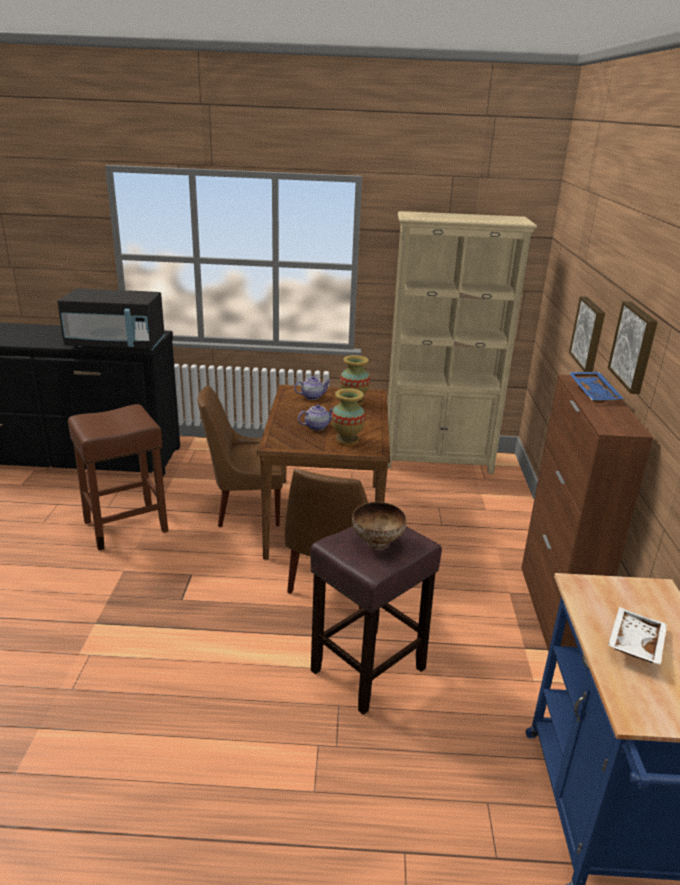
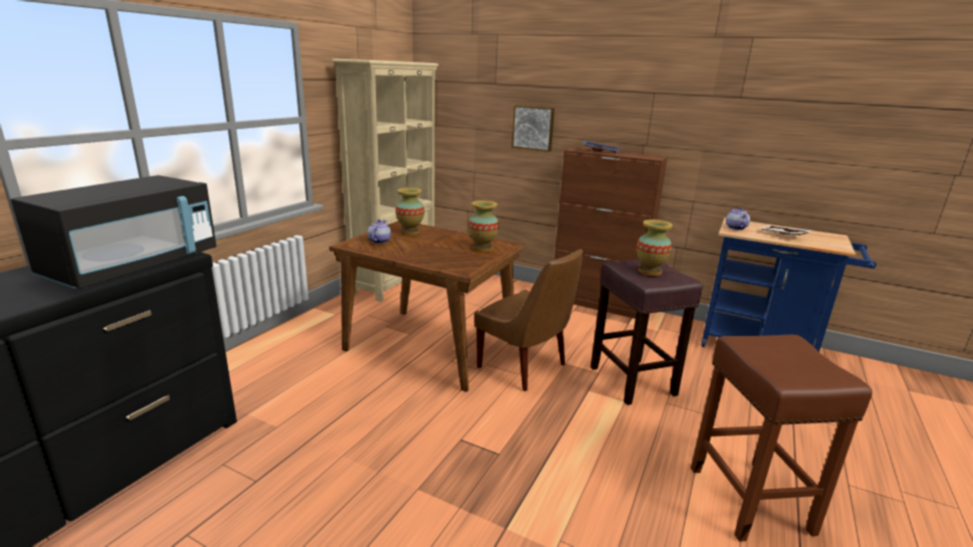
camera: 65 degrees left, 5 degrees down
(127, 526) = (322, 470): brown stool -> brown stool (747, 498)
(246, 509) = (372, 381): brown chair -> none
(317, 426) = (444, 251): teapot -> teapot (735, 228)
(376, 543) = (649, 271): bowl -> vase
(635, 346) = (613, 116): picture -> none

